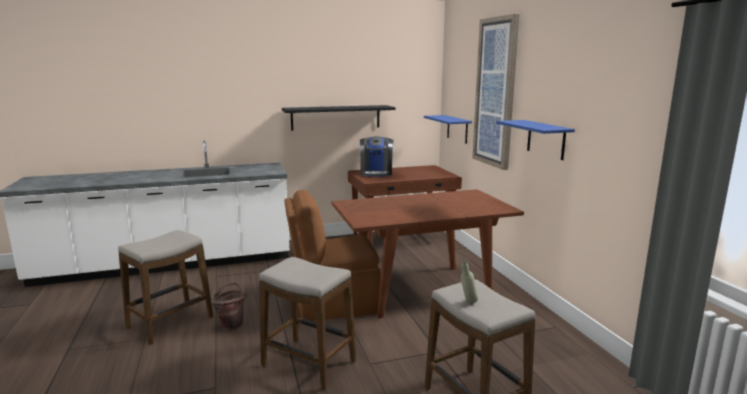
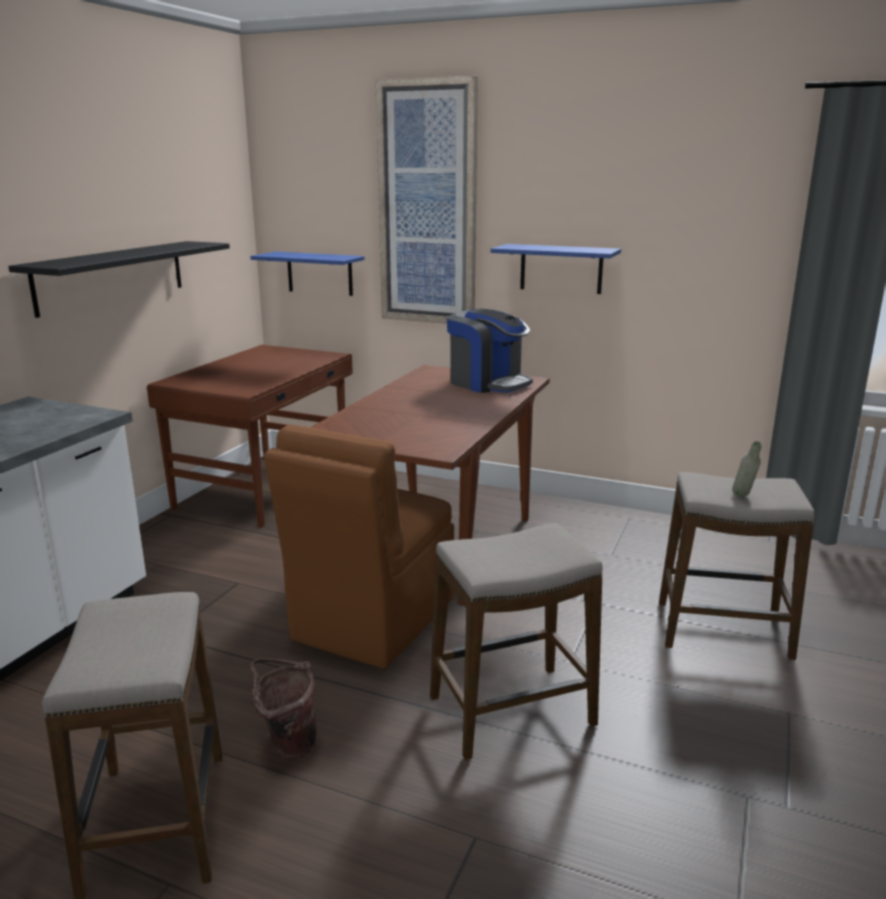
camera: 50 degrees left, 5 degrees up
(376, 173) = (212, 376): coffee machine -> coffee machine (488, 383)

